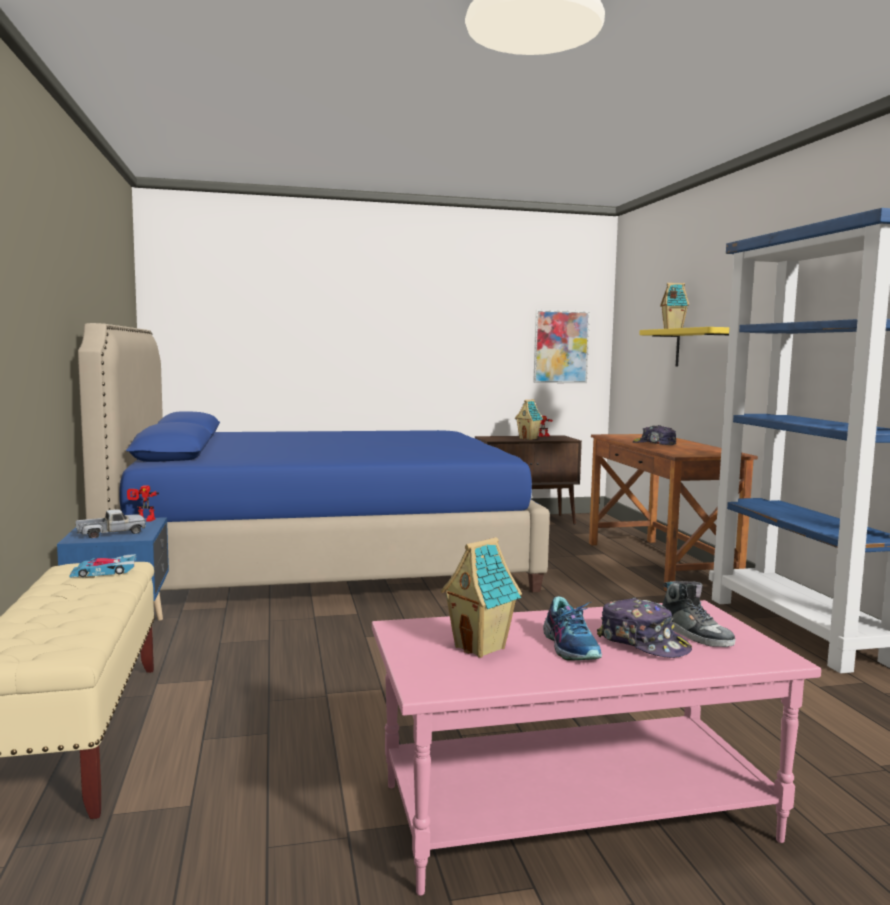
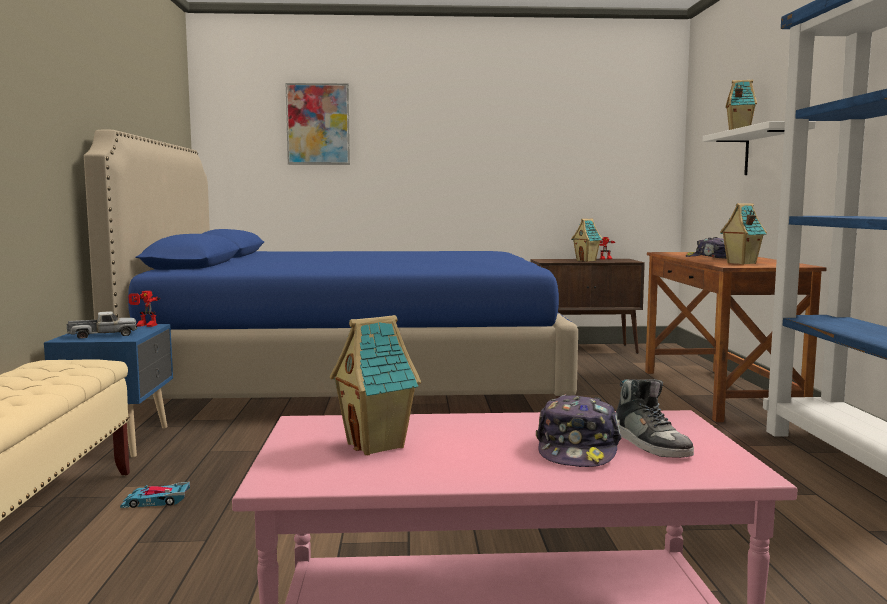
camera: 10 degrees right, 0 degrees up
(103, 572) = (67, 367): toy car -> toy car (156, 501)
(561, 347) = (625, 163): picture -> picture (318, 124)
(571, 646) = (485, 449): shoe -> none
(643, 643) = (578, 449): cap -> cap turned 45 degrees clockwise
(685, 451) = (740, 263): none -> toy house
(704, 348) = (773, 151): yellow shelf -> white shelf

